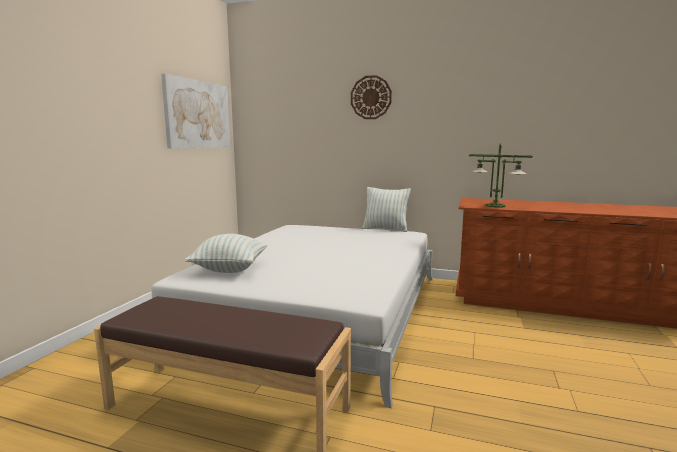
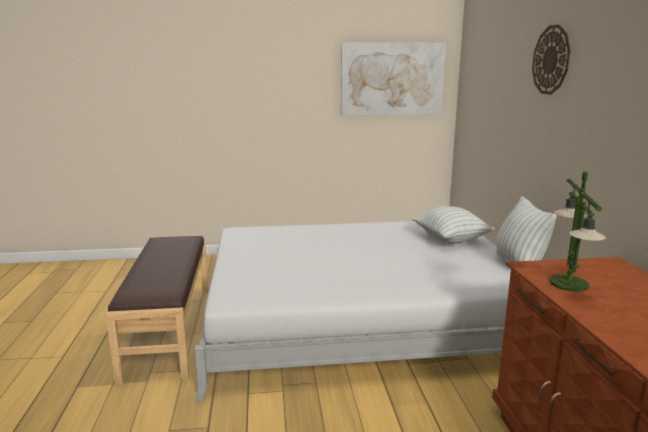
camera: 65 degrees right, 5 degrees up
(230, 269) = (272, 237): pillow -> pillow (450, 240)

